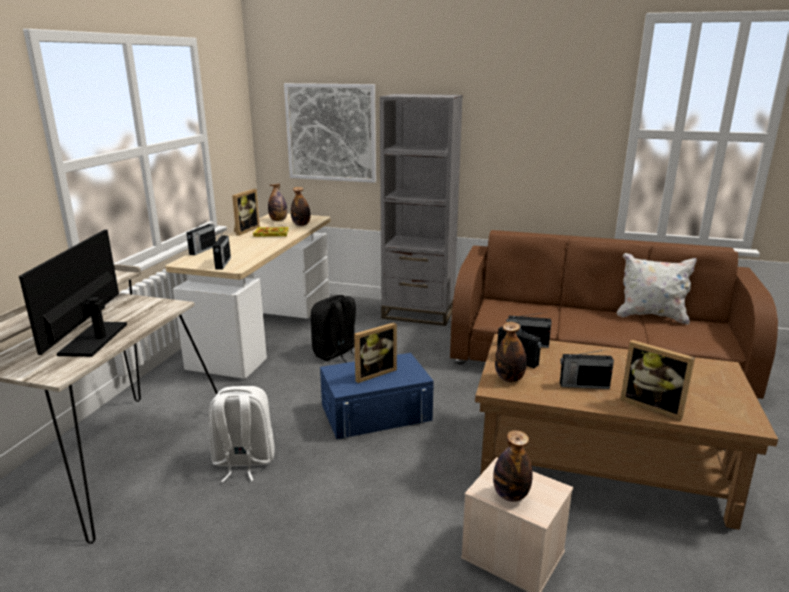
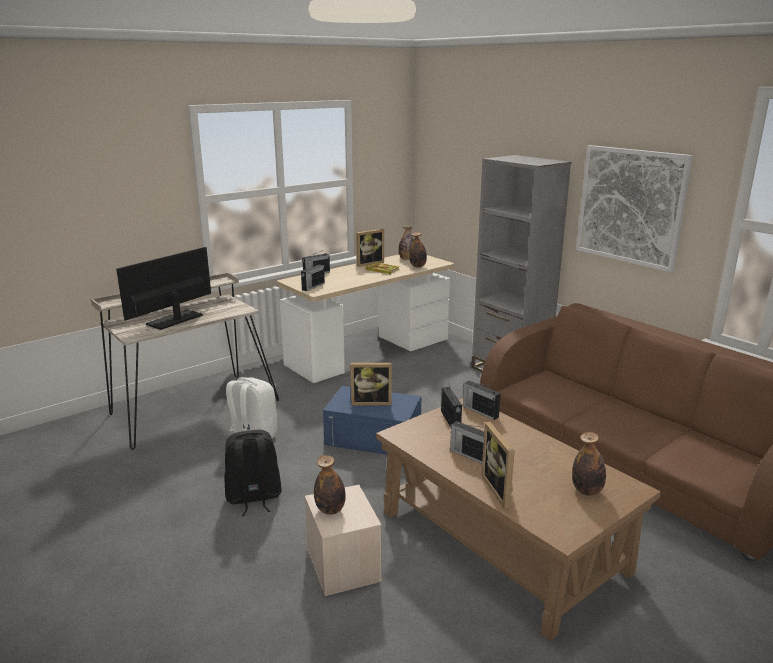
camera: 35 degrees right, 0 degrees up
(331, 133) = (466, 186): picture -> picture (630, 206)
(336, 353) = (399, 385): black backpack -> black backpack (253, 498)
(509, 378) = (420, 431): bottle -> bottle (587, 491)
(651, 316) = (698, 433): white pillow -> none

